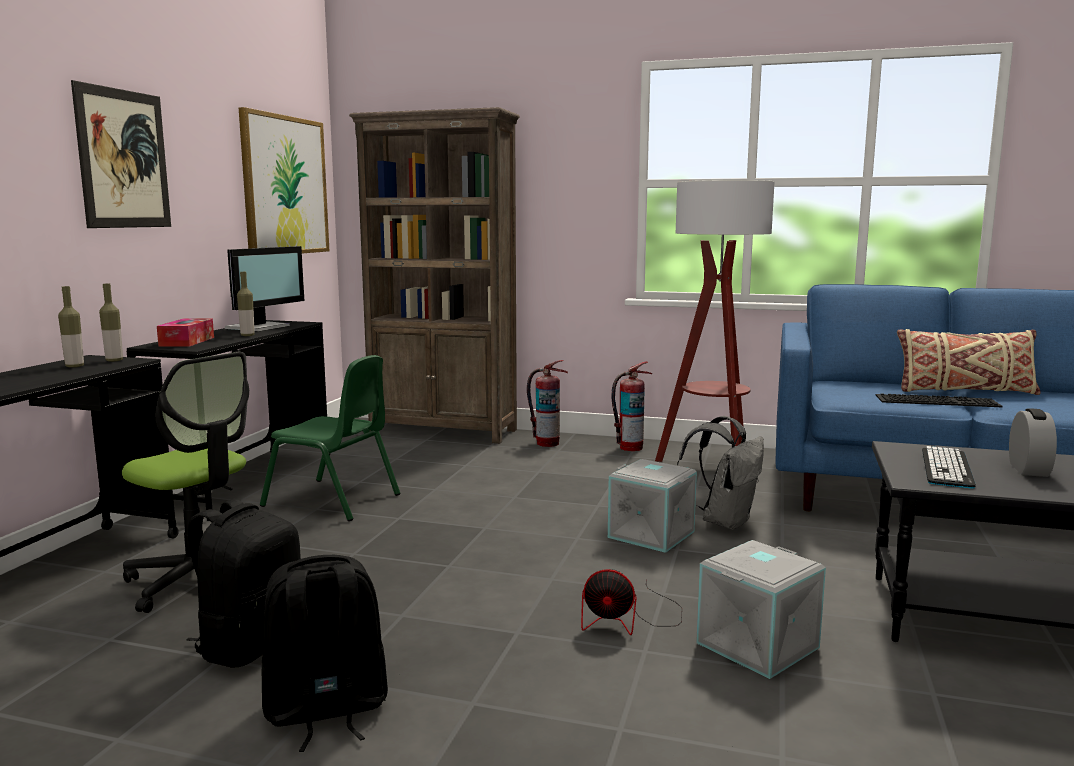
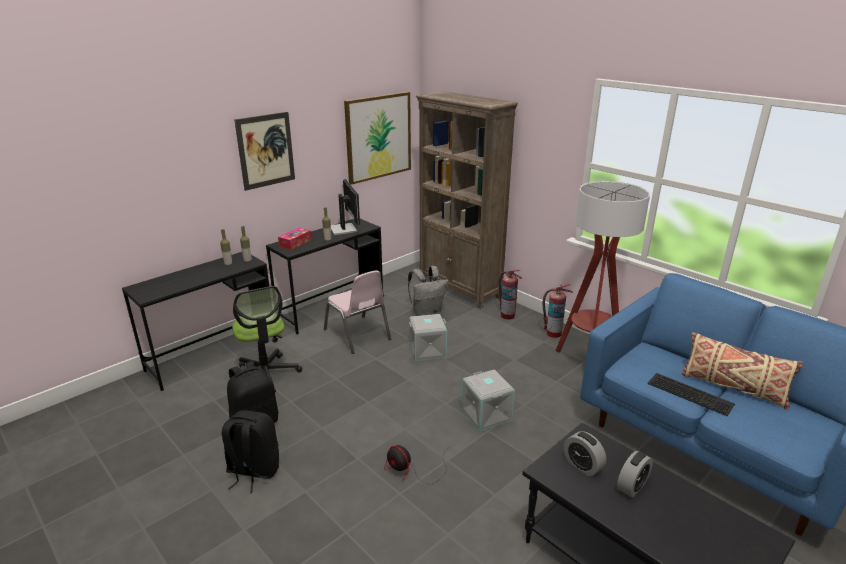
camera: 30 degrees right, 15 degrees up
(260, 327) = (344, 229): monitor -> monitor turned 75 degrees counterclockwise
(332, 500) = (357, 334): green chair -> pink chair
(724, 521) = (538, 418): grey backpack -> grey backpack (427, 313)
(759, 646) = (454, 514): grey storage box -> grey storage box (427, 351)
(946, 468) = (582, 465): keyboard -> alarm clock

